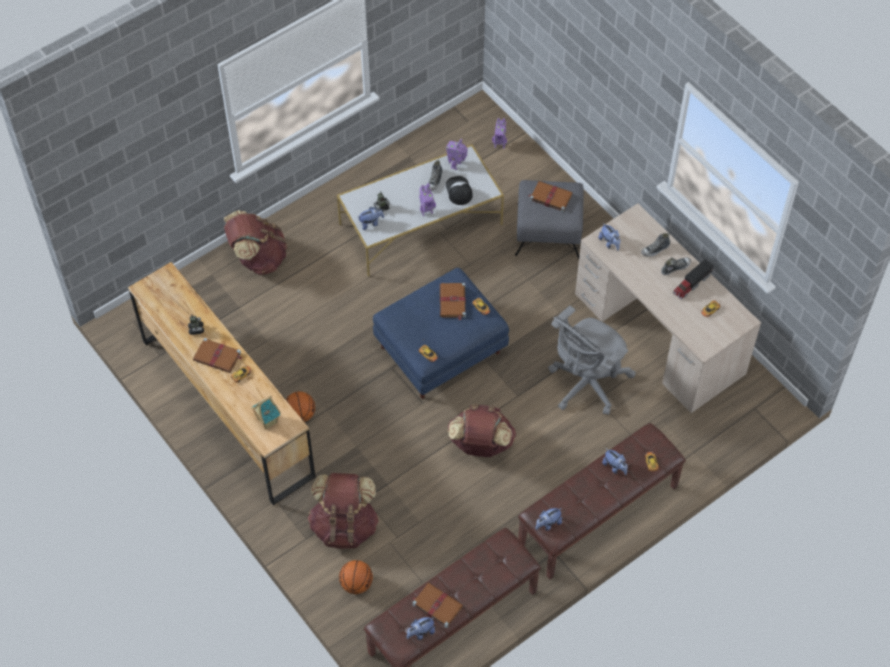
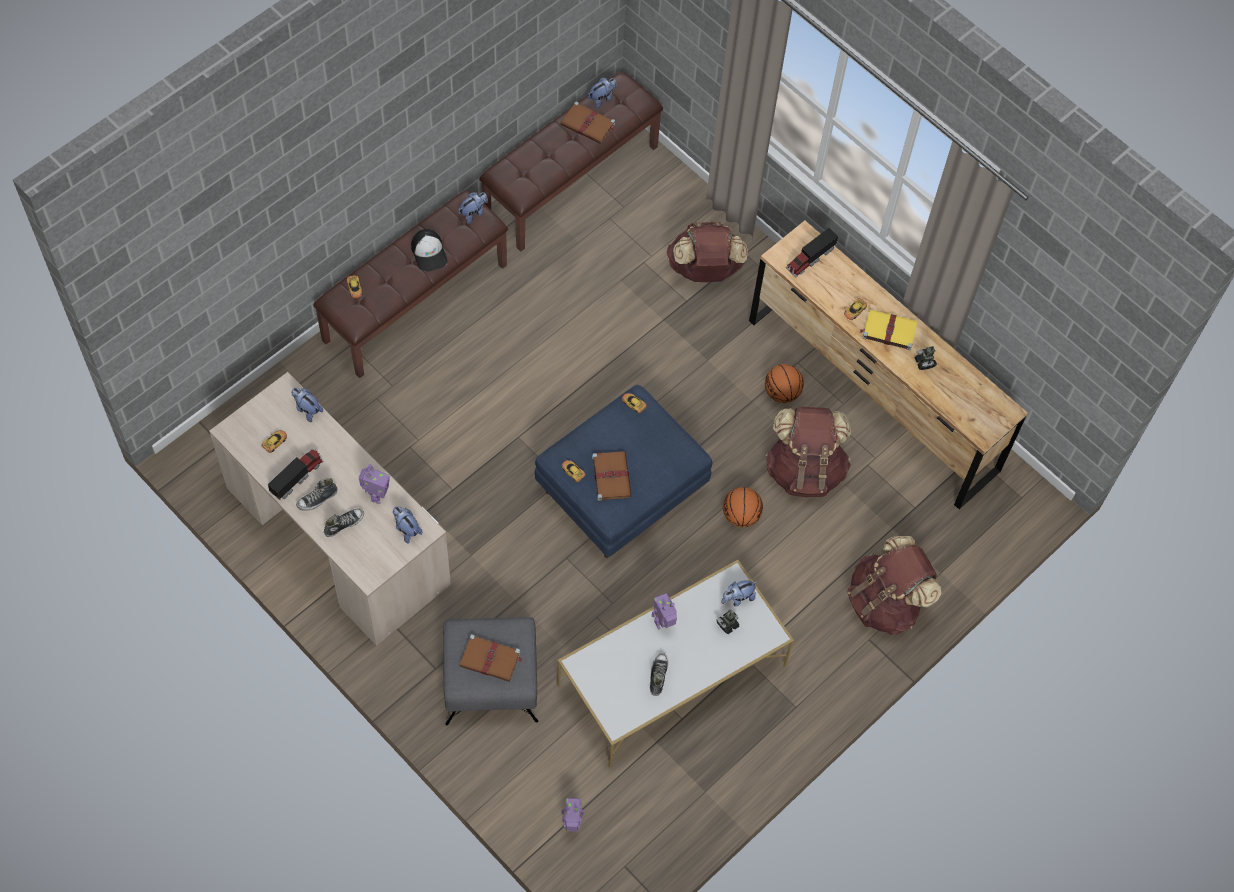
camera: 170 degrees right, 5 degrees up
(218, 357) = (888, 330): brown book -> yellow book
(267, 421) = (810, 258): toy house -> toy truck
(356, 584) = (681, 211): basketball -> basketball (741, 515)
(456, 165) = (630, 704): toy robot -> toy robot (376, 495)
(458, 191) = (622, 661): cap -> cap (429, 253)
(480, 445) = (559, 373): brown backpack -> brown backpack (805, 470)
(586, 384) = (432, 458): grey office chair -> none
(615, 467) = (398, 280): plush toy -> plush toy (307, 409)

